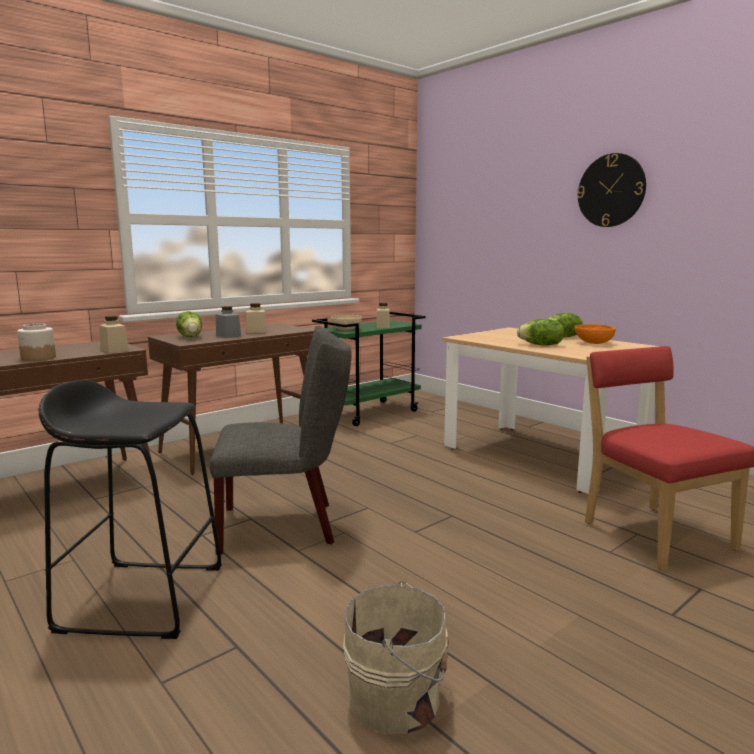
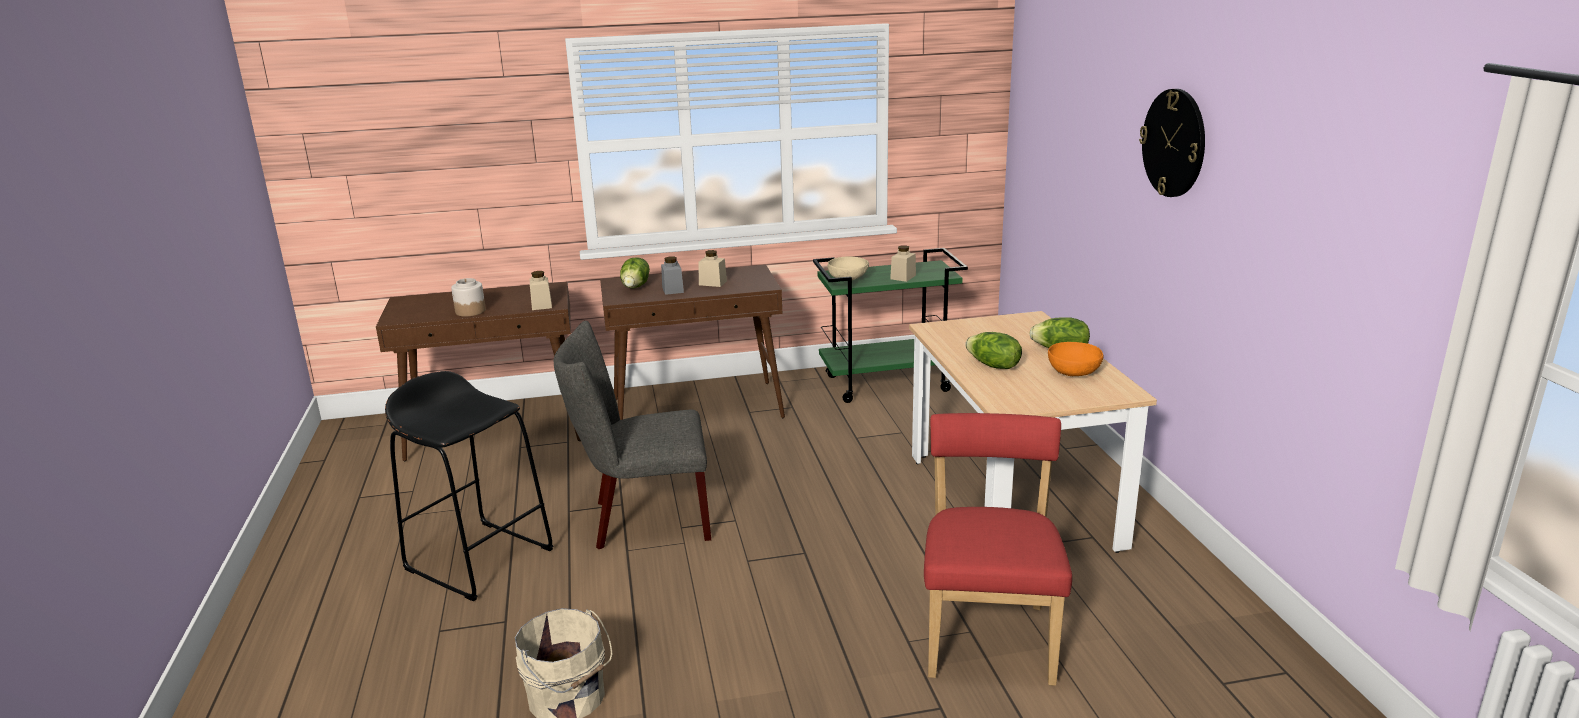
camera: 30 degrees right, 10 degrees up
(286, 525) = (643, 520): grey chair -> grey chair turned 150 degrees clockwise

